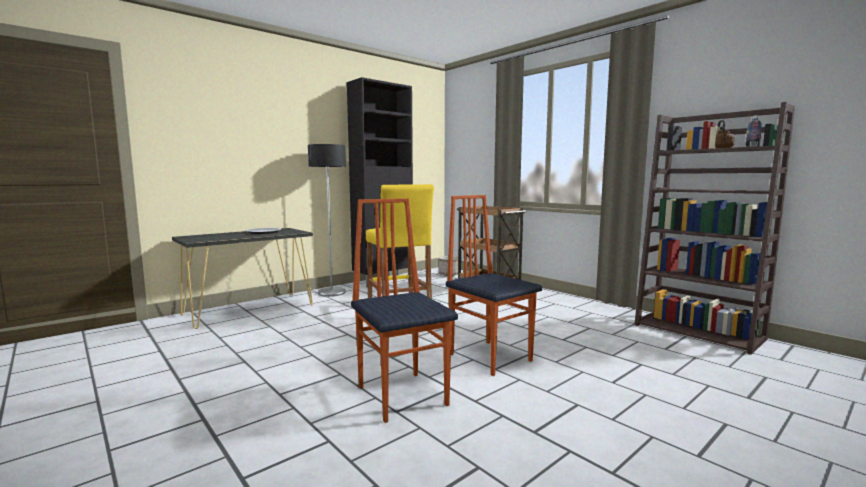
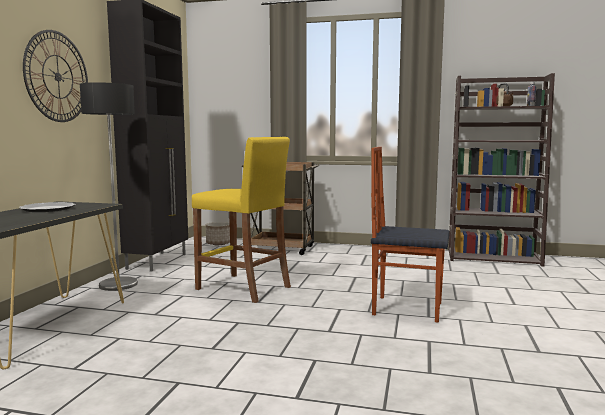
camera: 35 degrees left, 0 degrees up
(297, 141) = (57, 77): none -> wall clock
(403, 395) = (406, 358): chair -> none

